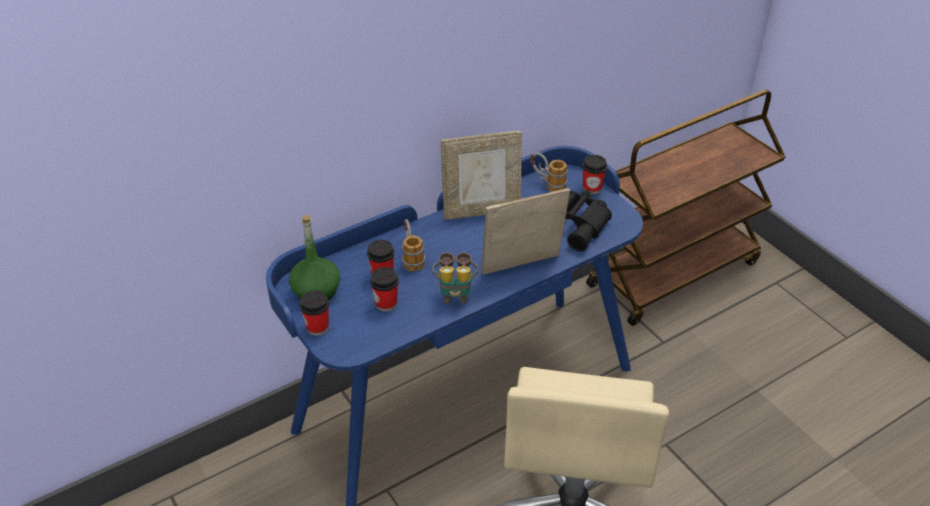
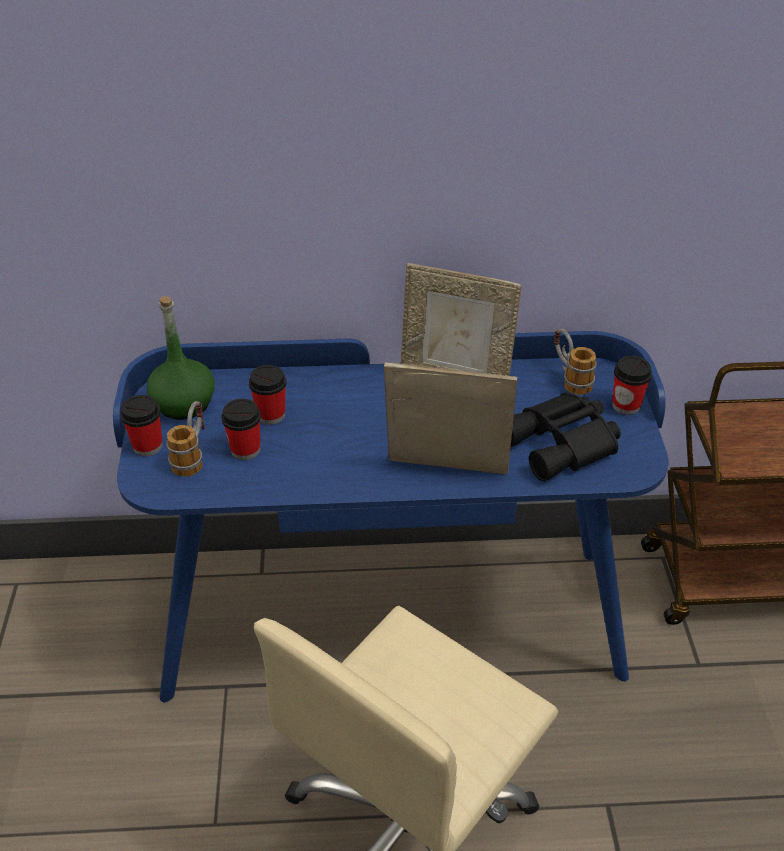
camera: 30 degrees right, 0 degrees up
(411, 257) = (322, 406): mug -> mug (193, 456)
(455, 293) = (336, 469): binoculars -> none

